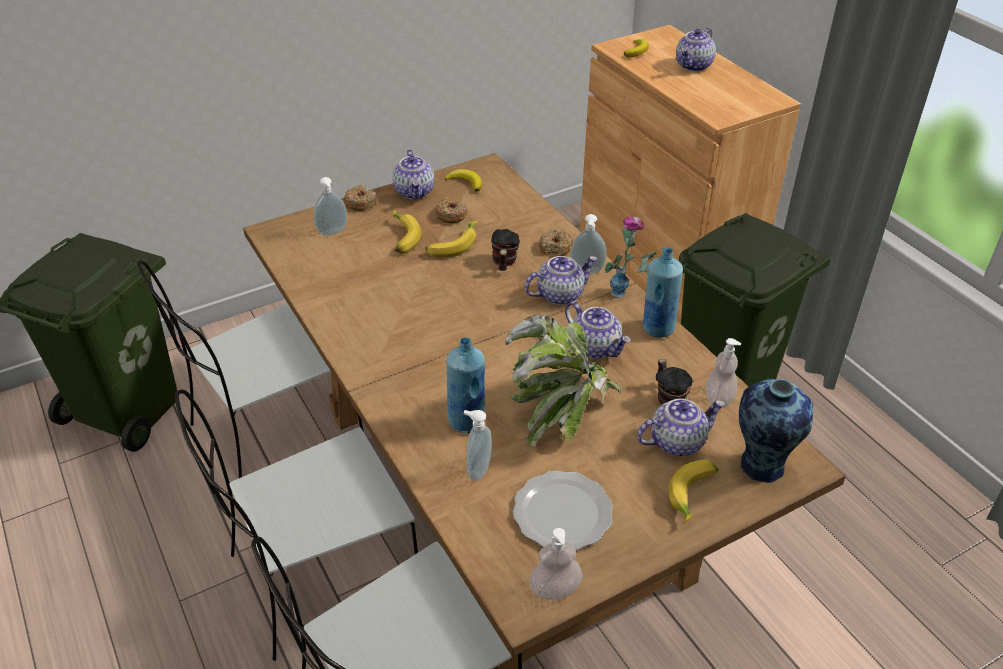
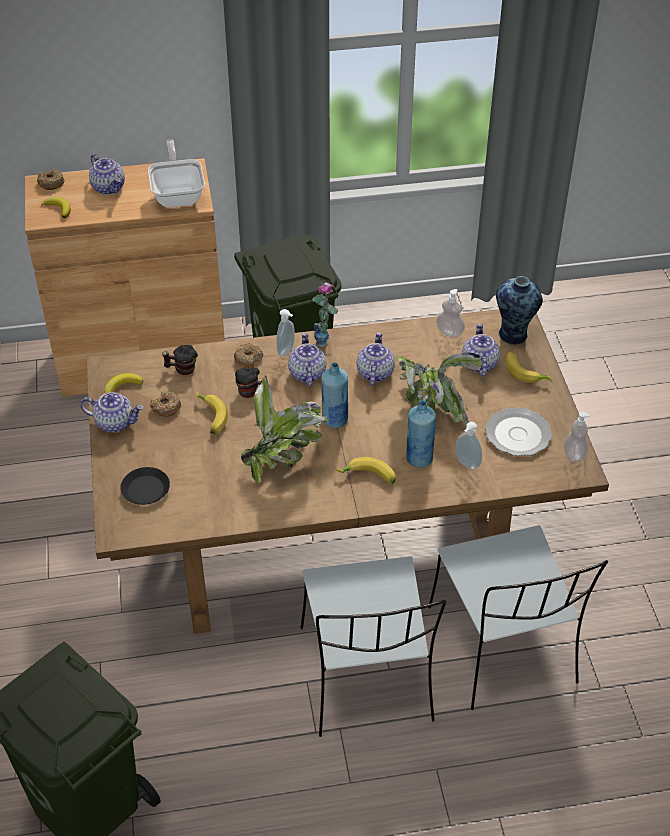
camera: 70 degrees left, 5 degrees up
(272, 433) = (188, 685): white chair -> none
(333, 233) = (145, 489): soap dispenser -> black plate
(360, 203) = (109, 462): donut -> donut (51, 183)
(402, 238) = (180, 446): banana -> banana (368, 477)
(418, 310) = (284, 457): none -> potted plant
(596, 347) = (374, 372): teapot -> teapot turned 60 degrees counterclockwise
(657, 328) = (369, 336): blue bottle -> blue bottle (334, 420)
(668, 397) = (439, 354): mug -> mug (181, 369)
(722, 103) = (178, 194): none -> frying pan

